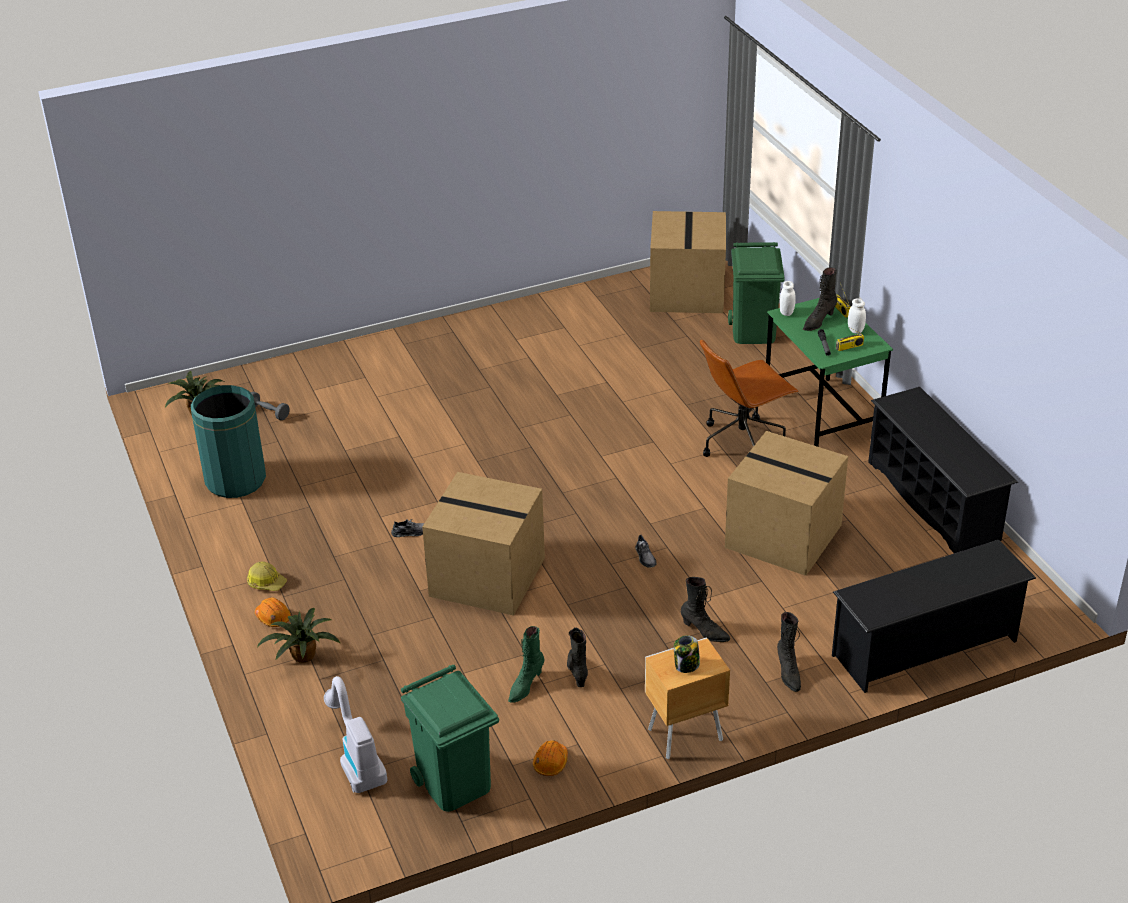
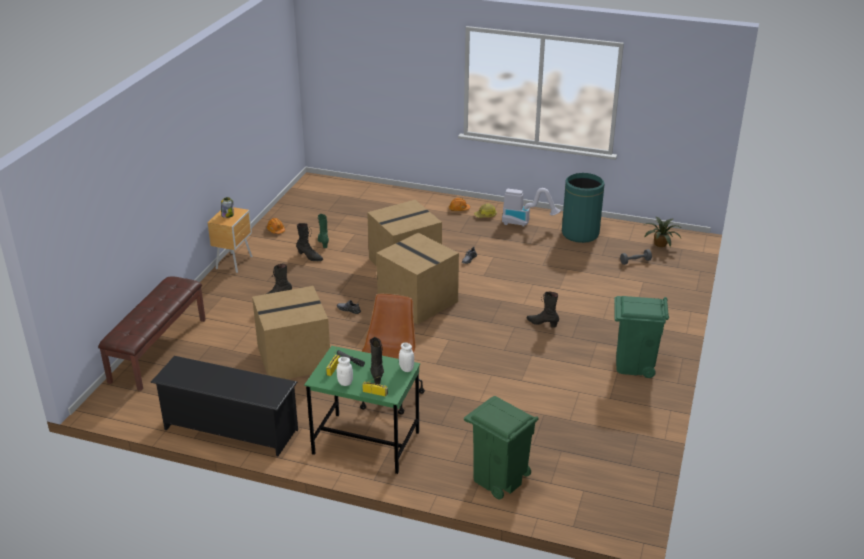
camera: 130 degrees right, 5 degrees down
(302, 656) = (424, 206): potted plant -> none
(356, 760) = (348, 197): vacuum cleaner -> vacuum cleaner (525, 223)
(455, 783) = (302, 209): green trash can -> green trash can (634, 365)
(685, 292) = (595, 480): cardboard box -> cardboard box (419, 301)
(788, 673) = (215, 304): black boot -> black boot (542, 323)
(925, 648) = (158, 350): black shoe rack -> brown bench

